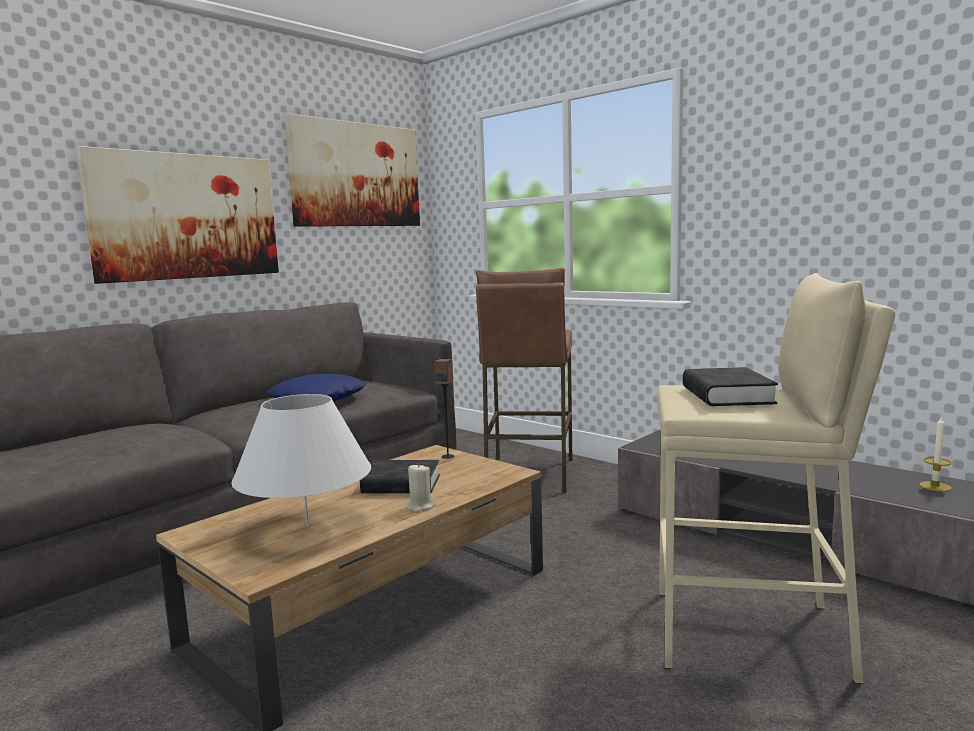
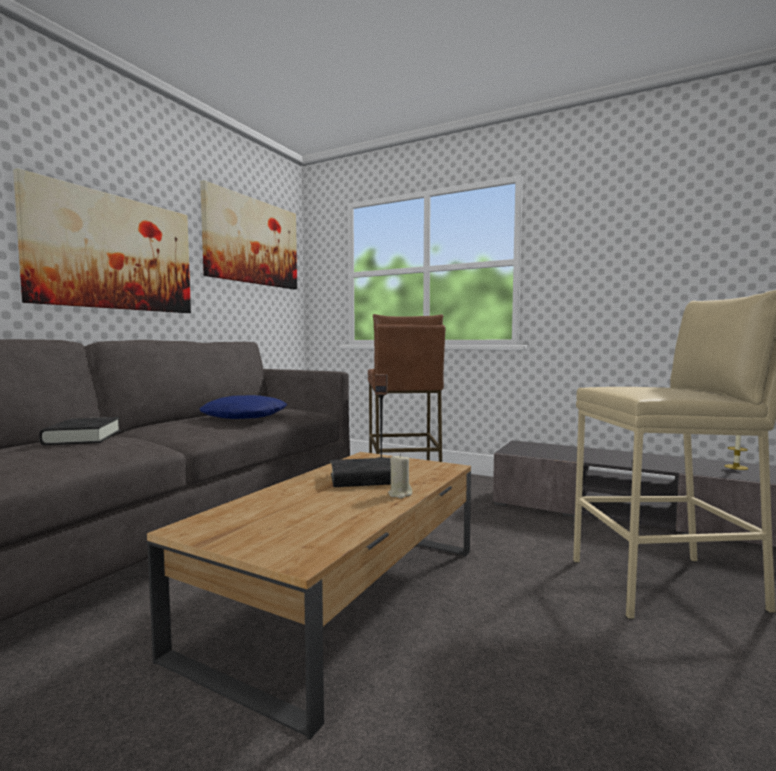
camera: 15 degrees left, 5 degrees down
(307, 526) = (308, 515): white table lamp -> none
(727, 395) = (653, 388): black book -> black book (83, 437)

